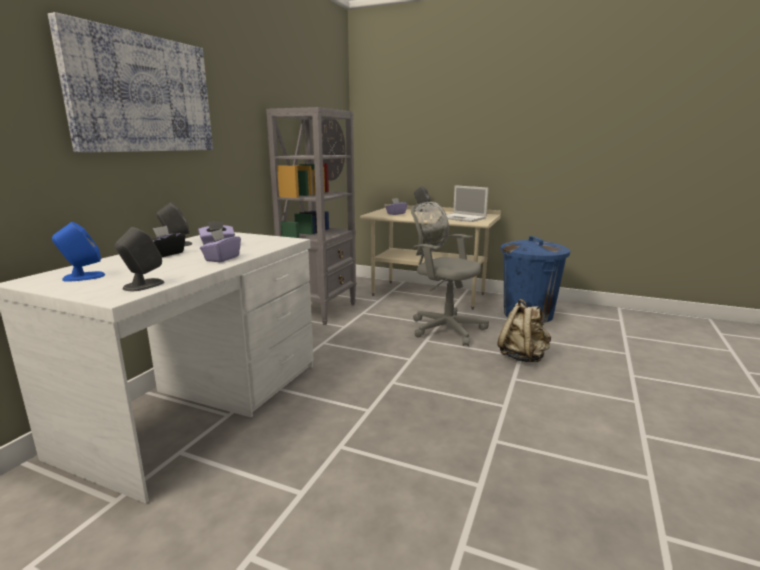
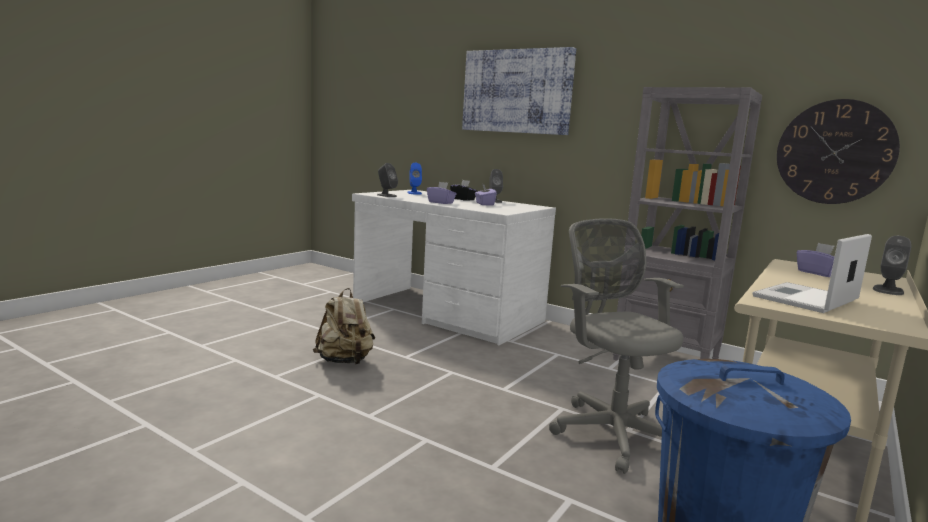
camera: 100 degrees right, 5 degrees down
(444, 328) = (611, 431): grey office chair -> grey office chair turned 75 degrees counterclockwise
(523, 357) = (489, 468): beige backpack -> beige backpack (345, 361)

